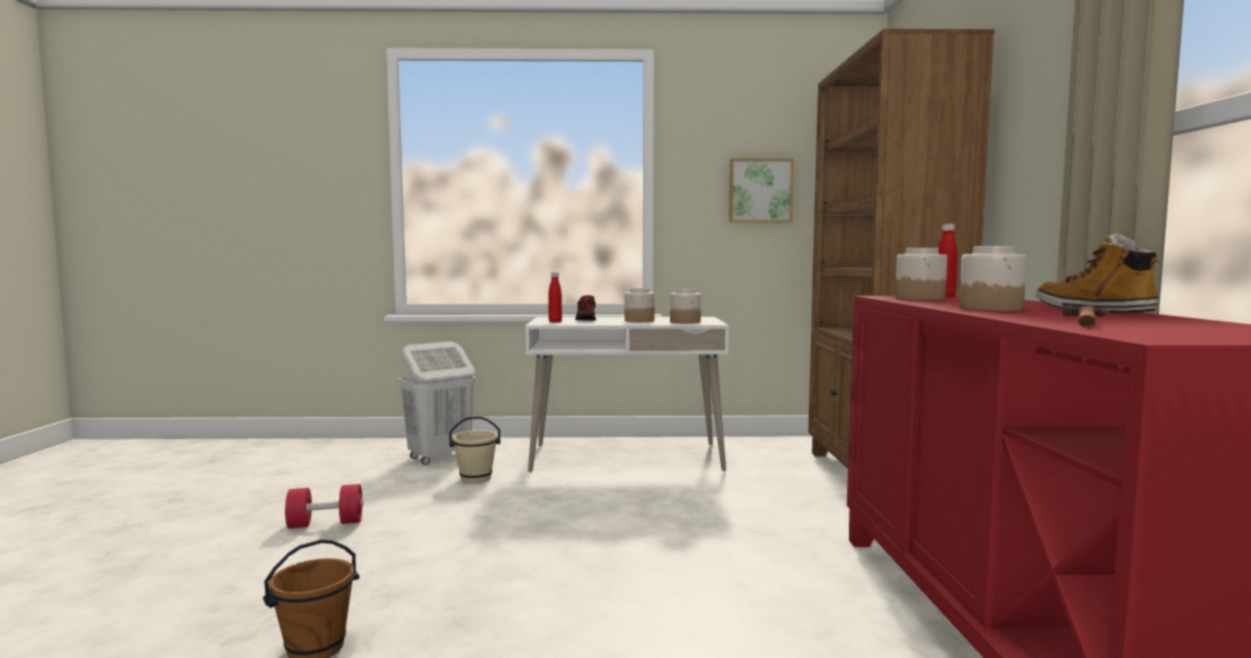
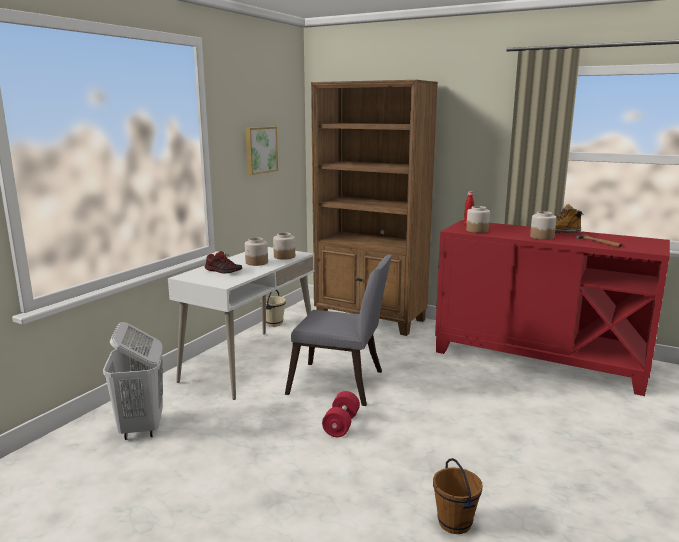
camera: 60 degrees left, 10 degrees up
(325, 524) = (245, 502): red dumbbell -> red dumbbell (341, 425)
(476, 478) = (219, 422): beige bucket -> beige bucket (273, 323)
(555, 322) = (222, 279): red bottle -> none
(633, 507) = (341, 385): none -> grey chair

